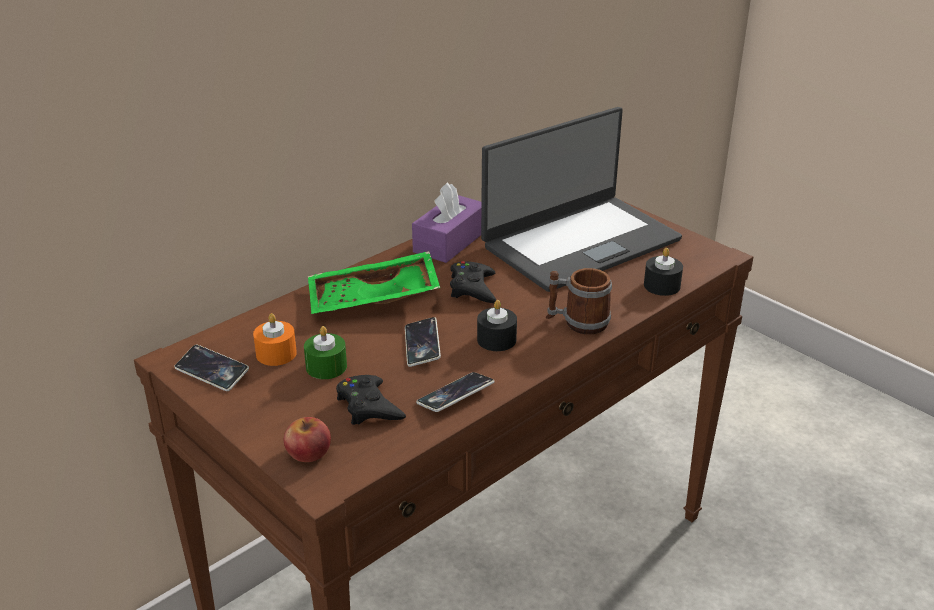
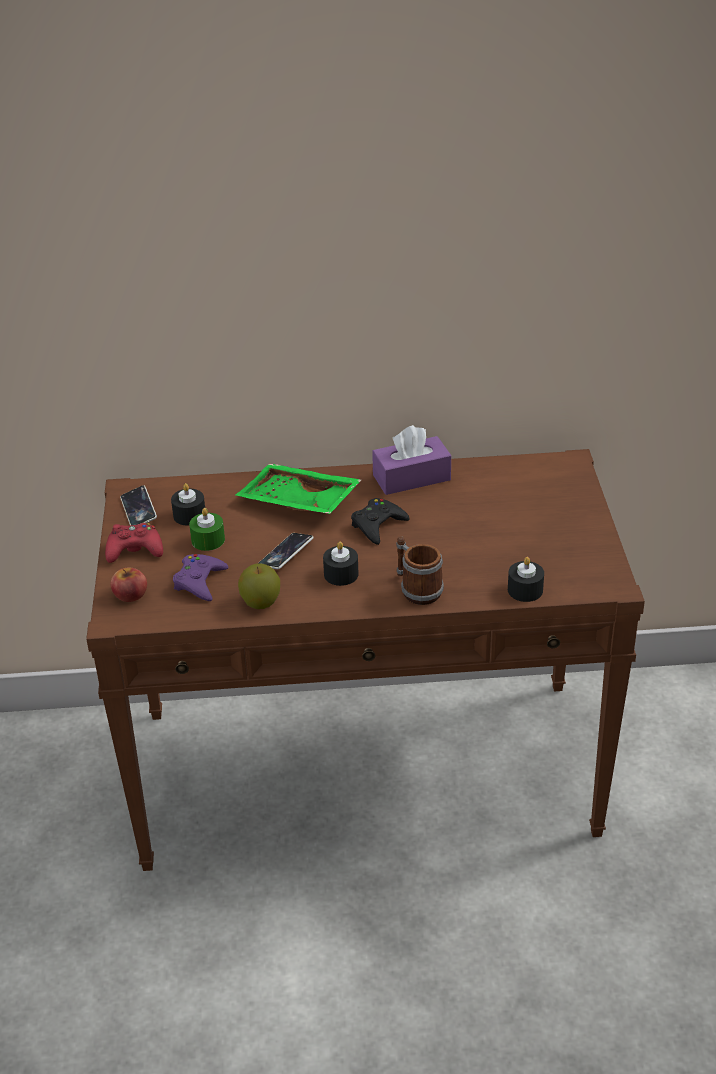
camera: 40 degrees right, 5 degrees up
(257, 409) = (134, 550): none -> red game controller
(276, 353) = (189, 515): orange candle -> black candle
(369, 406) = (200, 582): black game controller -> purple game controller
(455, 396) = (261, 602): phone -> apple
(579, 242) = (512, 522): laptop -> none

